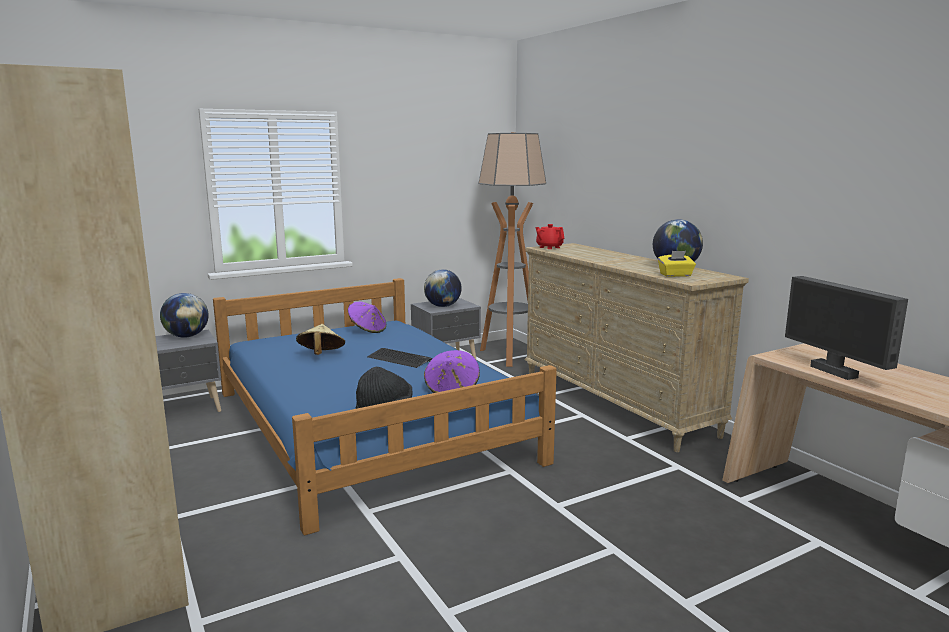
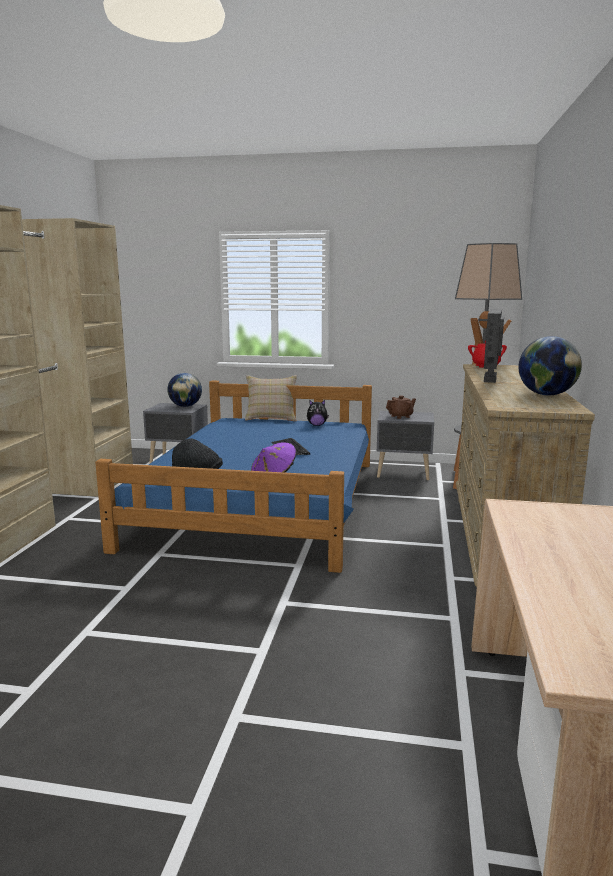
camera: 40 degrees right, 0 degrees up
(298, 332) = (271, 418): none -> beige pillow
(321, 355) = (246, 435): beige hat -> none
(367, 330) = (317, 425): purple hat -> plush toy
(443, 306) = (400, 416): globe -> brown teapot
(675, 275) = (513, 400): yellow tissue box -> none
(834, 371) = (531, 536): monitor -> monitor (491, 379)

